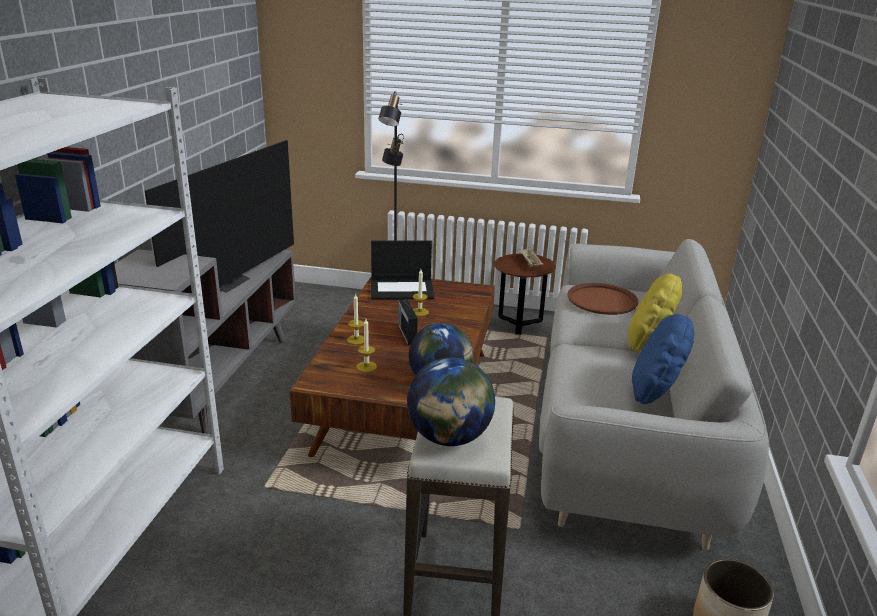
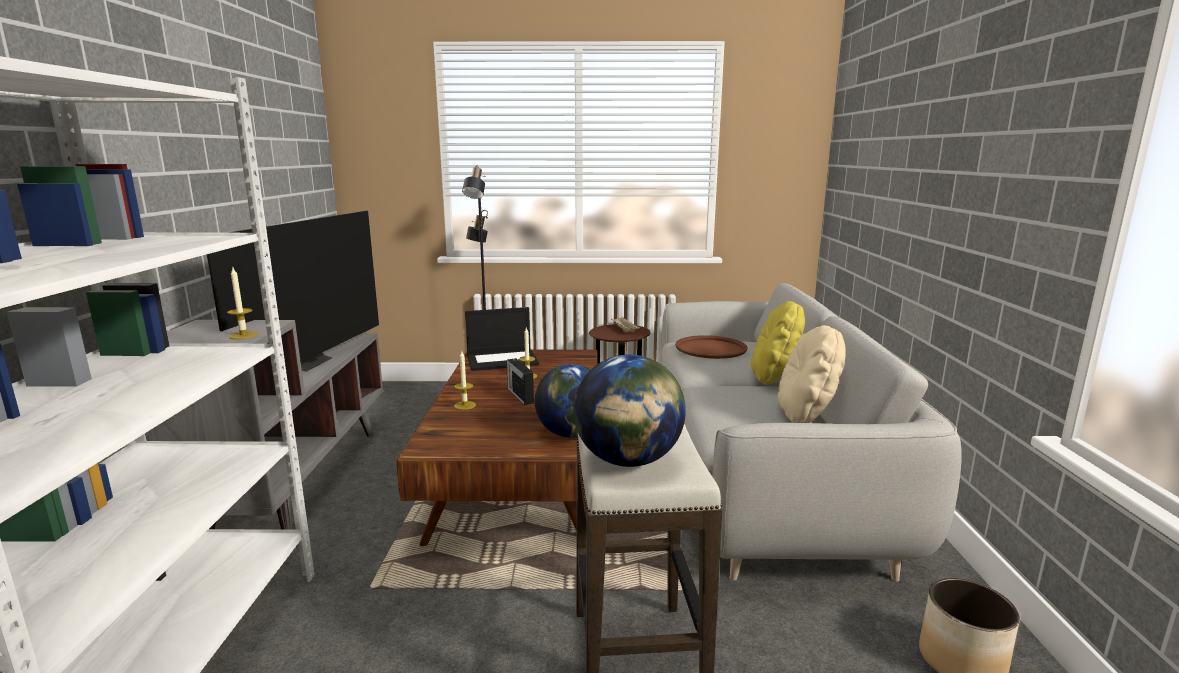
camera: 10 degrees left, 10 degrees down
(366, 366) = (483, 428): candle -> candle (243, 335)
(654, 394) = (806, 417): blue pillow -> beige pillow

